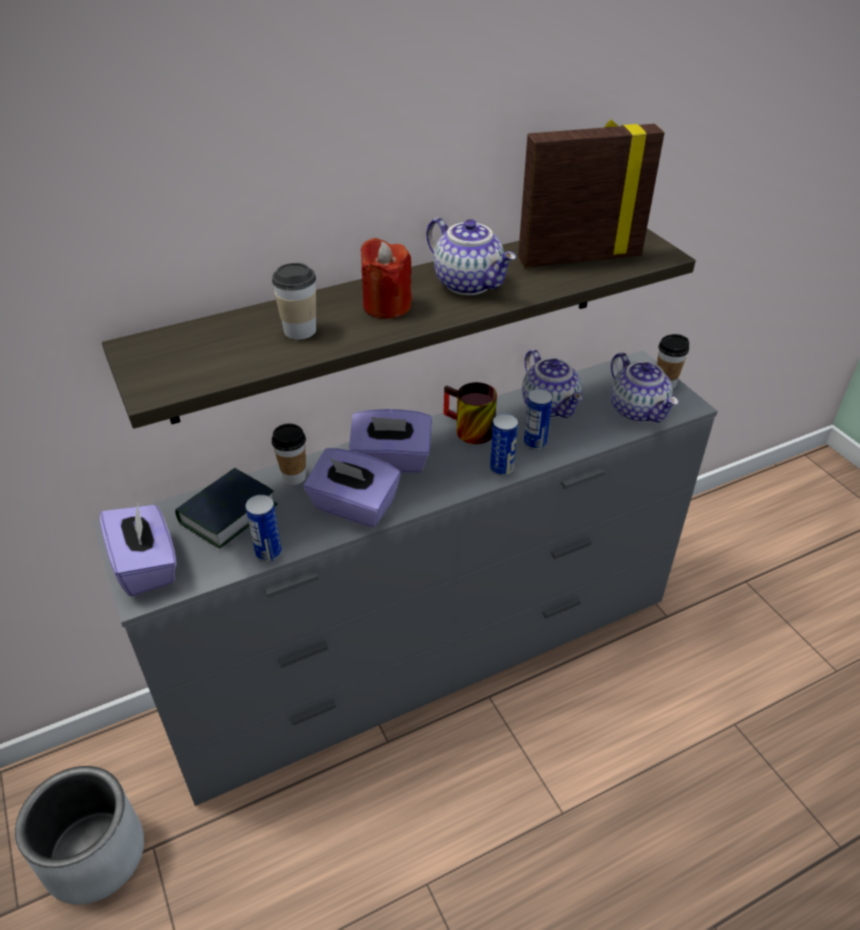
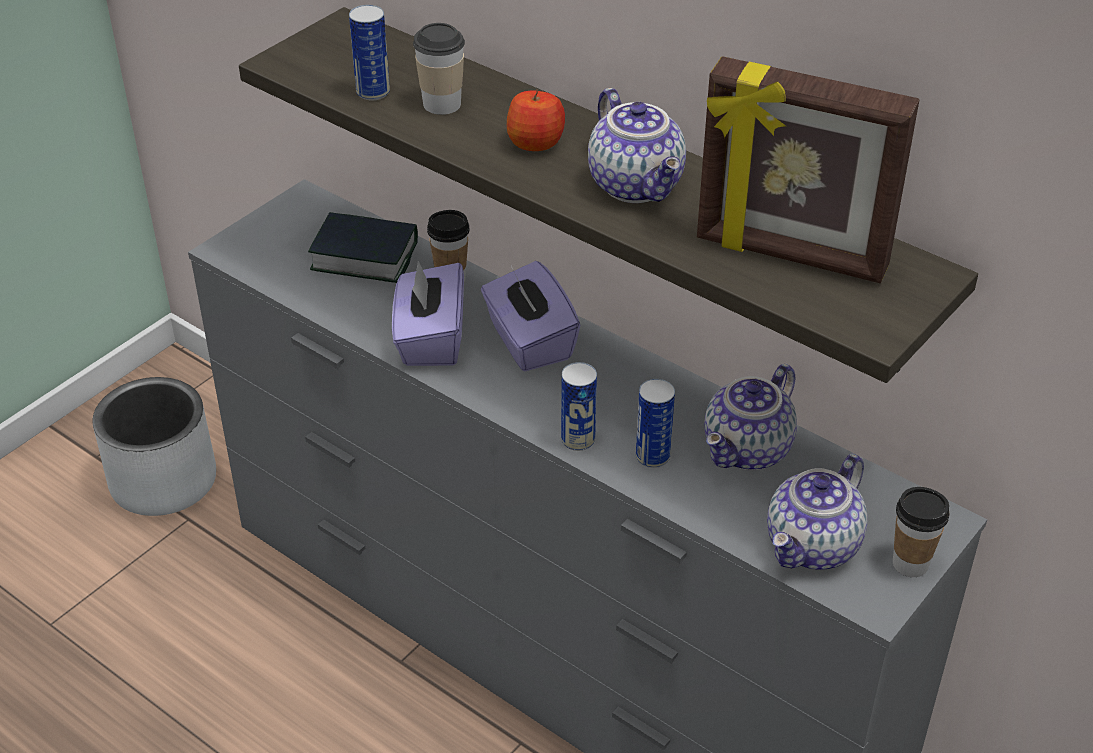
camera: 65 degrees right, 0 degrees up
(147, 566) = (264, 236): purple tissue box -> none
(268, 553) = (323, 305): can -> can (373, 92)
(387, 306) = (535, 142): red candle -> apple
(467, 430) = (634, 387): mug -> none
(470, 283) = (638, 185): teapot -> teapot turned 45 degrees counterclockwise
(579, 257) = (790, 255): picture frame -> picture frame turned 150 degrees clockwise

